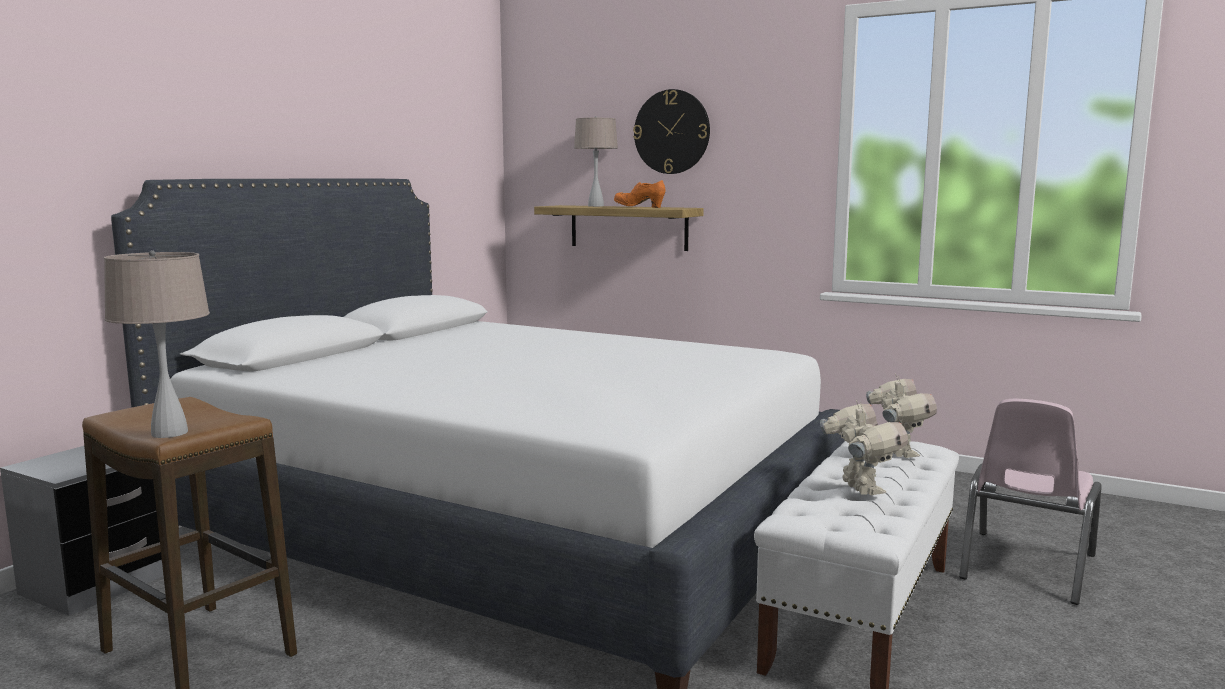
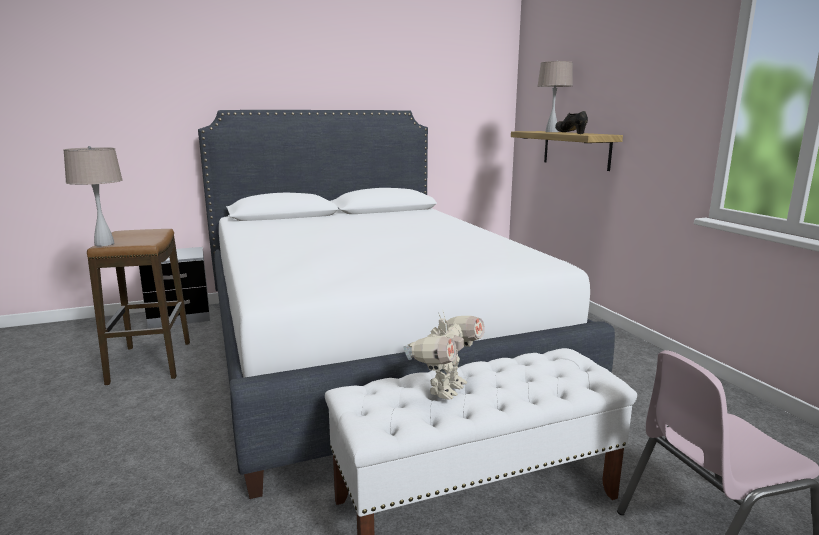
camera: 40 degrees right, 5 degrees up
(639, 207) = (570, 133): orange shoe -> black shoe
(672, 132) = (608, 70): wall clock -> none
(898, 453) = (558, 372): toy robot -> none

